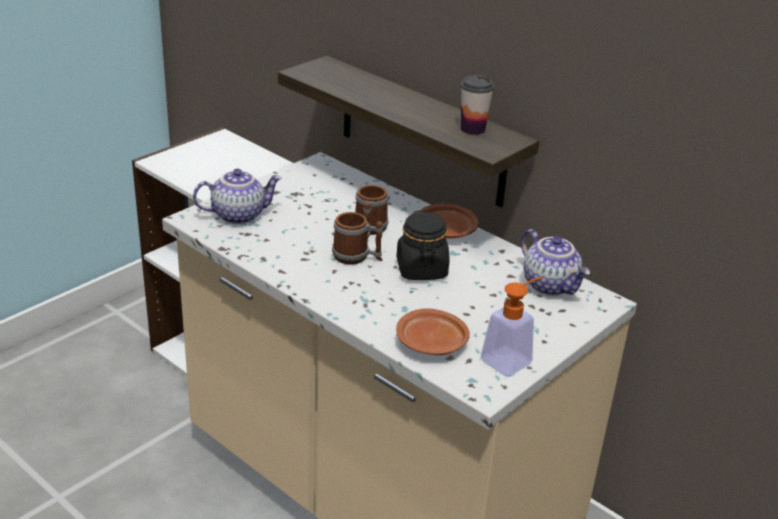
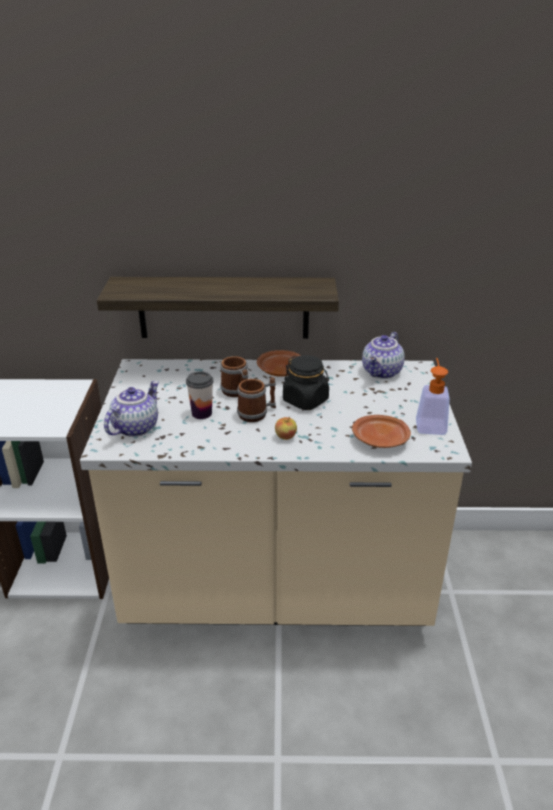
camera: 40 degrees left, 0 degrees up
(347, 290) = (285, 437): none -> apple
(472, 129) = (290, 285): cup -> cup (201, 413)
(551, 285) = (382, 372): teapot -> teapot turned 105 degrees clockwise

